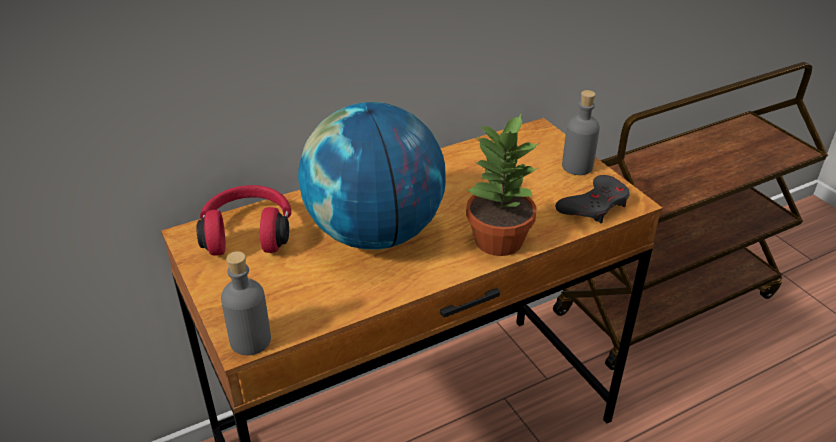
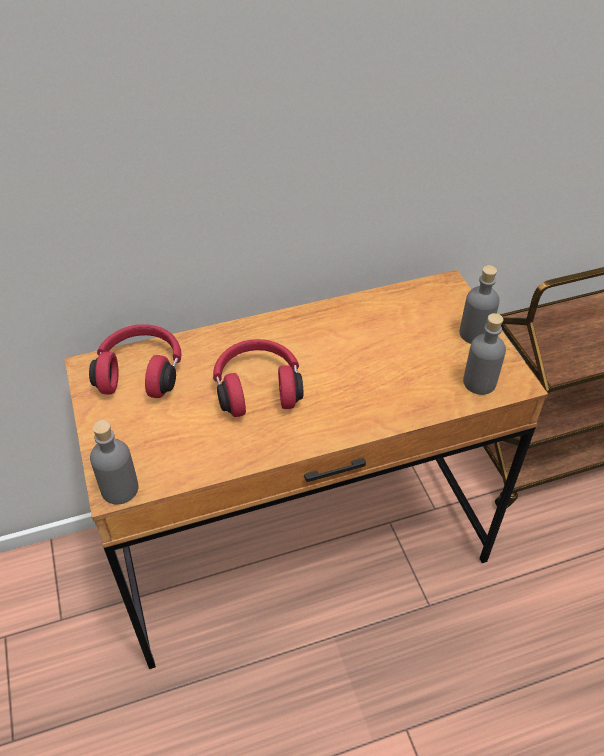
camera: 10 degrees right, 10 degrees up
(375, 233) = (257, 387): globe -> red headphones
(497, 241) = (372, 411): potted plant -> none
(594, 205) = (479, 382): grey game controller -> grey bottle

